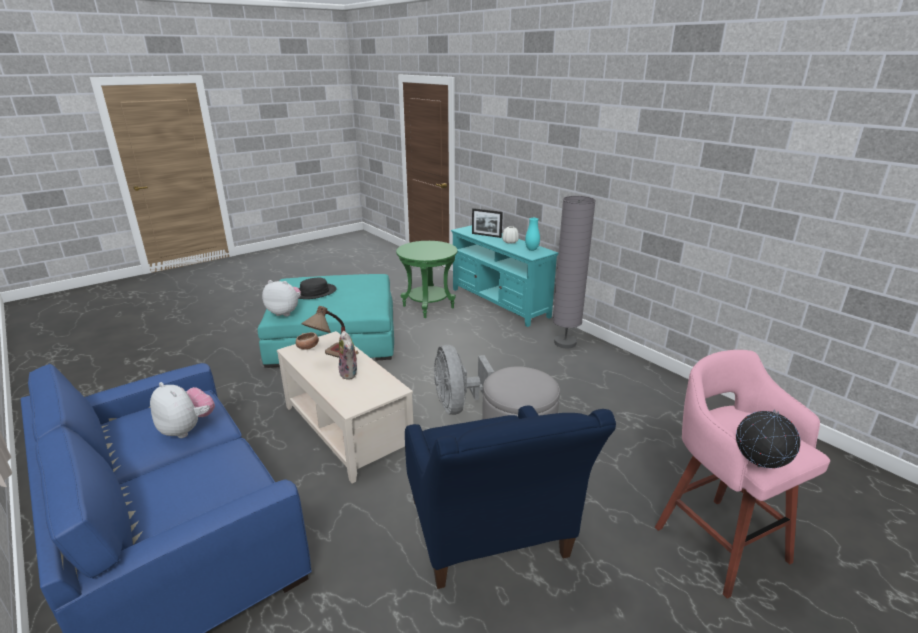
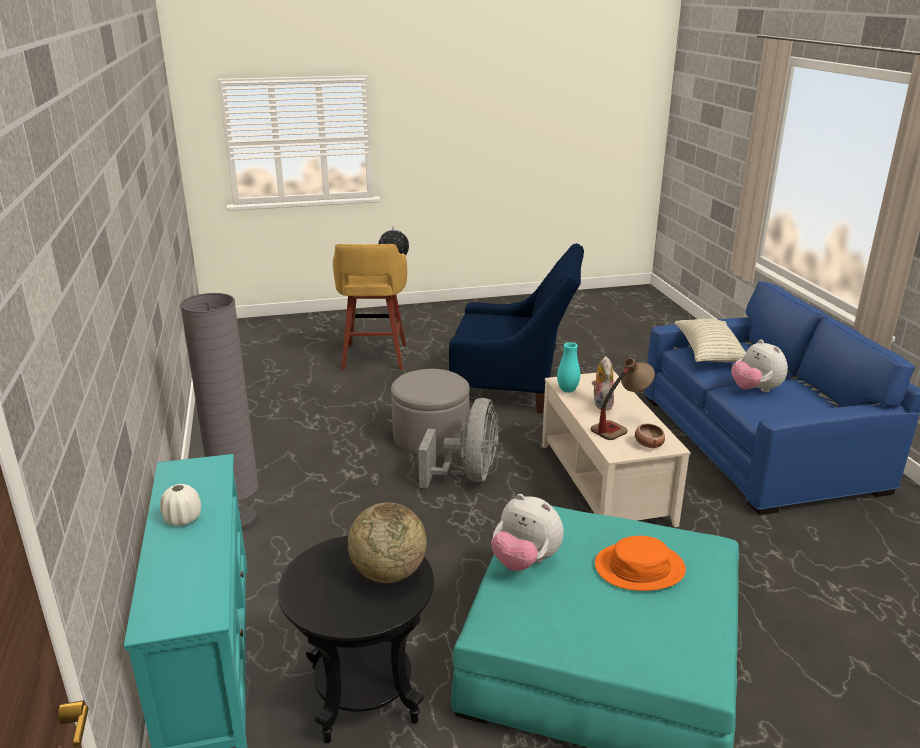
camera: 155 degrees left, 0 degrees up
(218, 485) = (709, 353): none -> pillow
(285, 312) = (693, 541): plush toy -> plush toy (525, 562)
(314, 292) = (639, 567): black hat -> orange hat
(416, 252) = (388, 573): none -> globe
(428, 307) = (364, 698): green side table -> black side table
(486, 235) = (187, 564): picture frame -> none
(490, 537) = (514, 388): blue armchair -> blue armchair turned 90 degrees clockwise
(532, 249) = (186, 481): turquoise vase -> turquoise vase (567, 390)
(717, 541) = (374, 358): pink stool -> yellow stool

